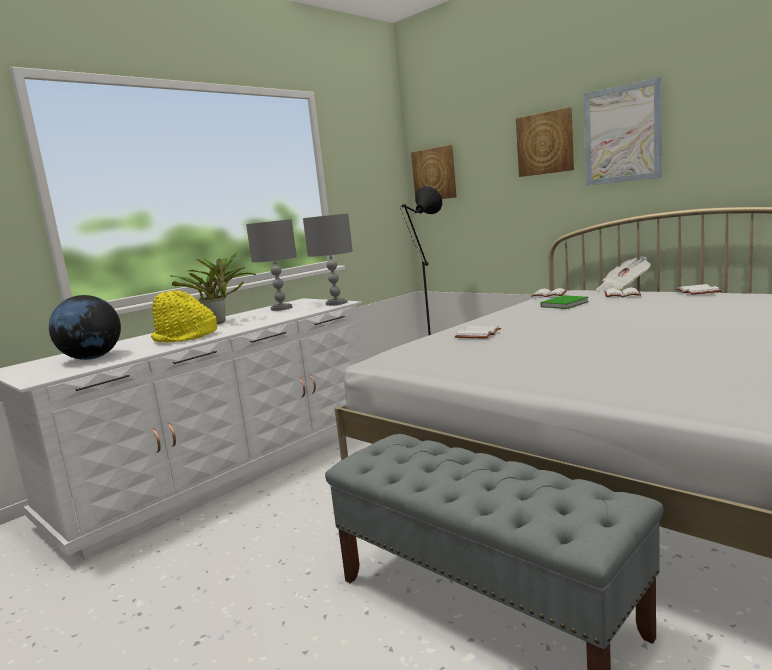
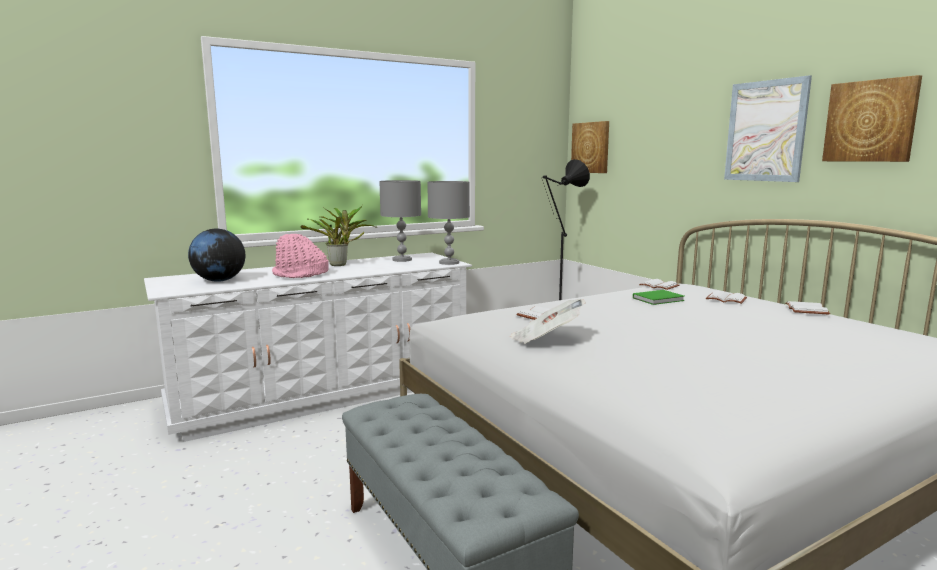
camera: 15 degrees right, 0 degrees up
(186, 337) = (300, 275): yellow hat -> pink hat
(545, 143) = (692, 131): picture -> picture (870, 121)
(622, 288) = (739, 291): newspaper -> newspaper (545, 340)

